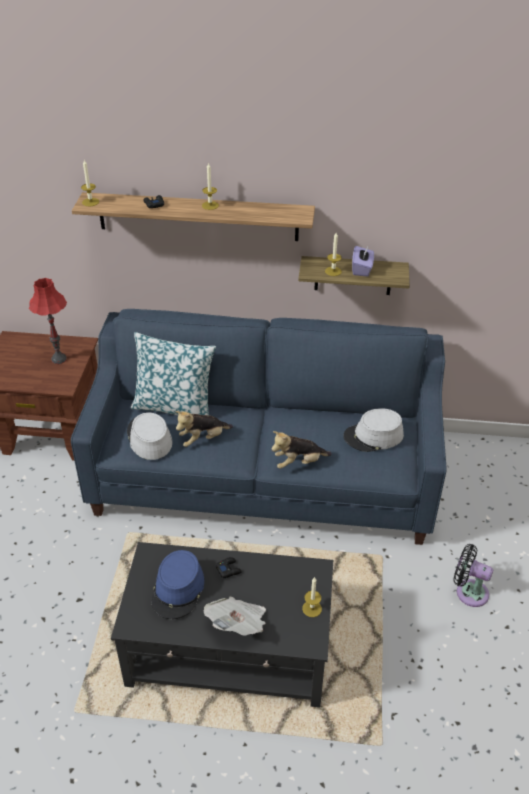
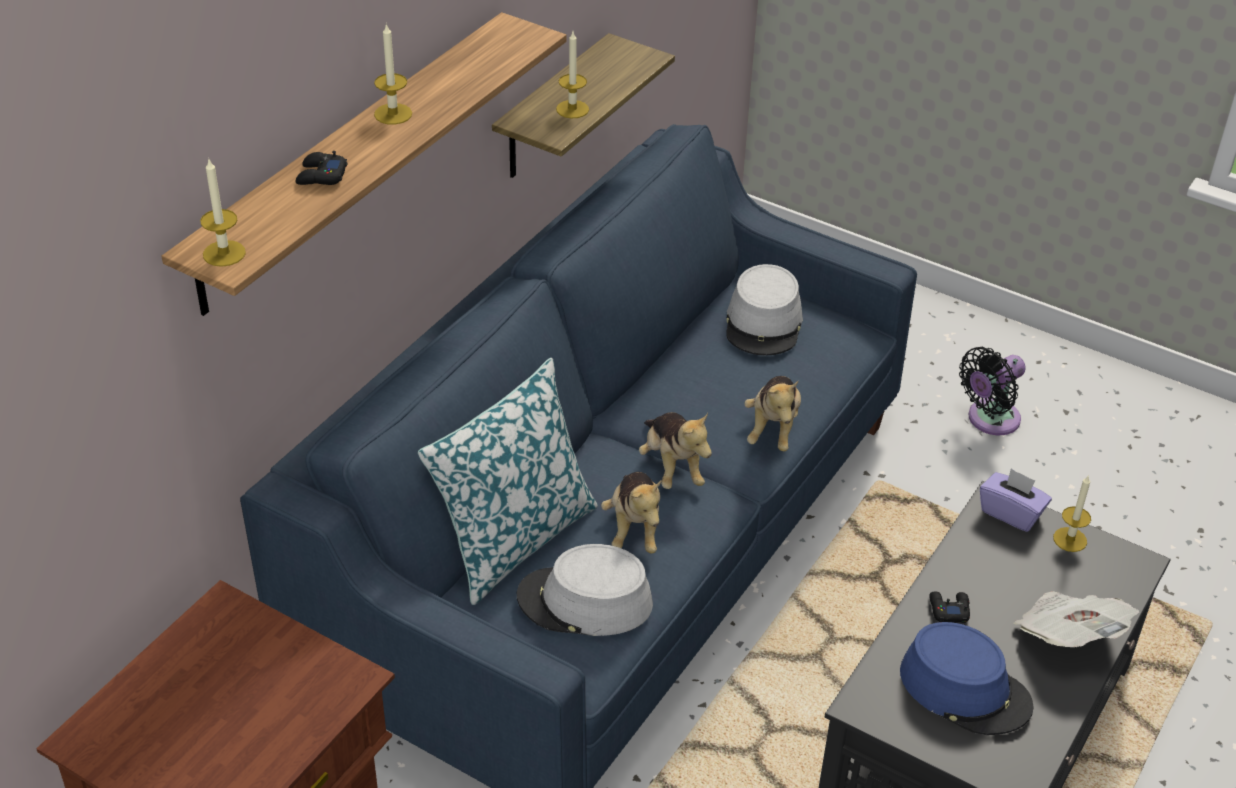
camera: 65 degrees left, 0 degrees up
(59, 359) = (245, 665): red table lamp -> none
(252, 439) = (672, 467): none -> plush toy
(362, 269) = (591, 80): purple tissue box -> purple tissue box (1011, 513)

